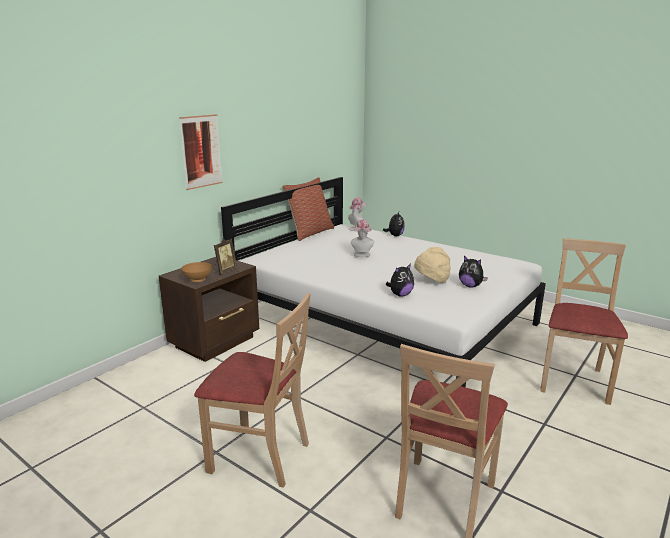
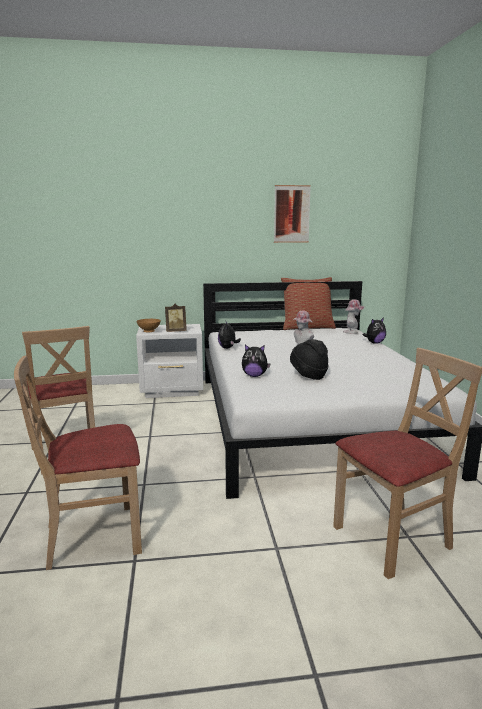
camera: 45 degrees right, 5 degrees down
(201, 151) = (192, 236): picture -> picture (291, 214)
(216, 342) = (173, 390): brown nightstand -> white nightstand
(431, 281) = (308, 376): beige hat -> black hat
(470, 286) = (333, 388): plush toy -> plush toy (228, 348)

